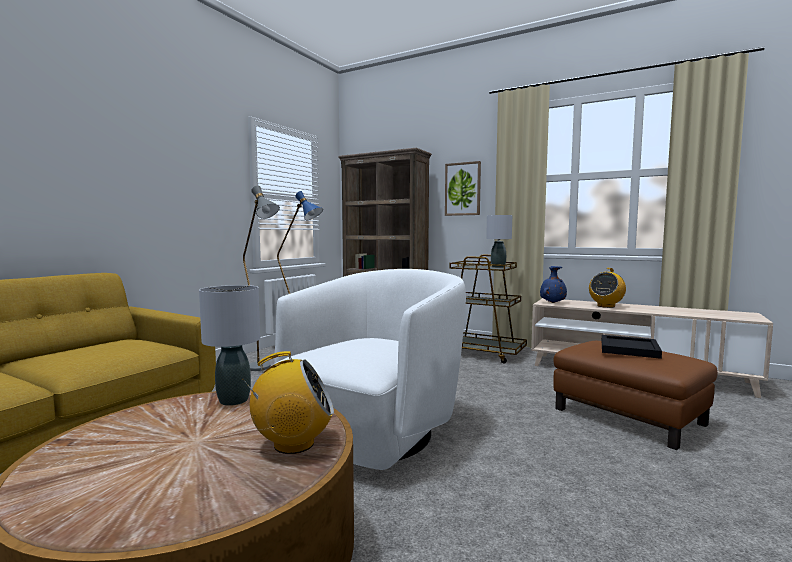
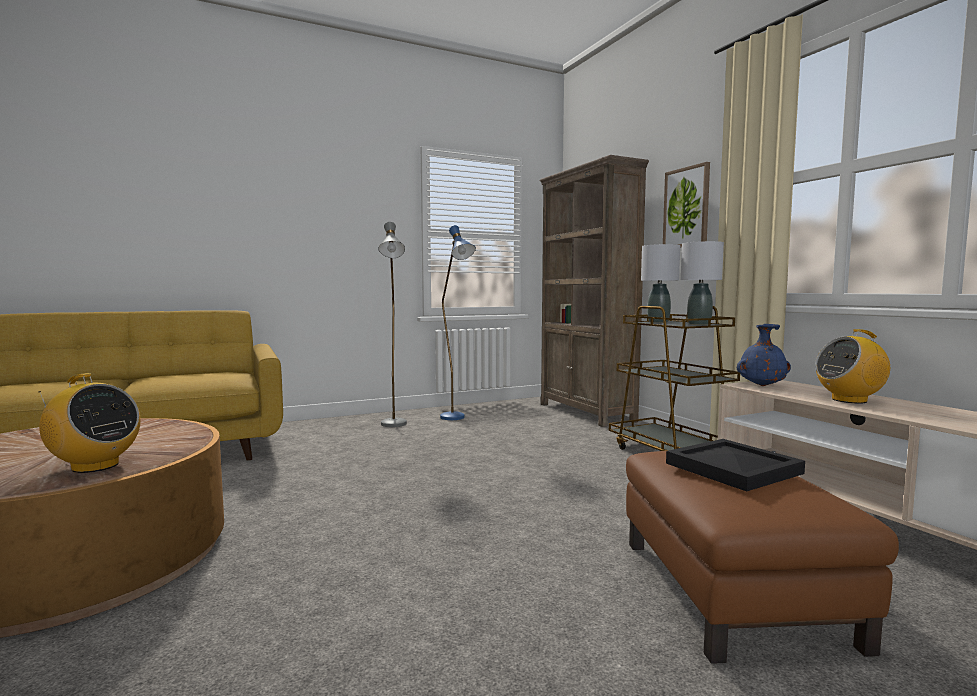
camera: 35 degrees right, 0 degrees up
(234, 400) = (166, 428): grey table lamp -> grey table lamp (658, 322)
(374, 433) = (366, 507): white armchair -> none

